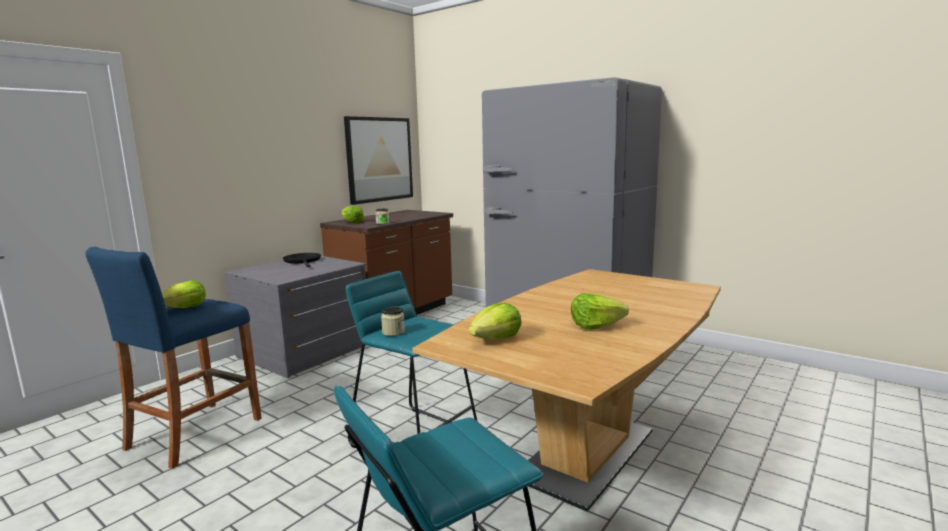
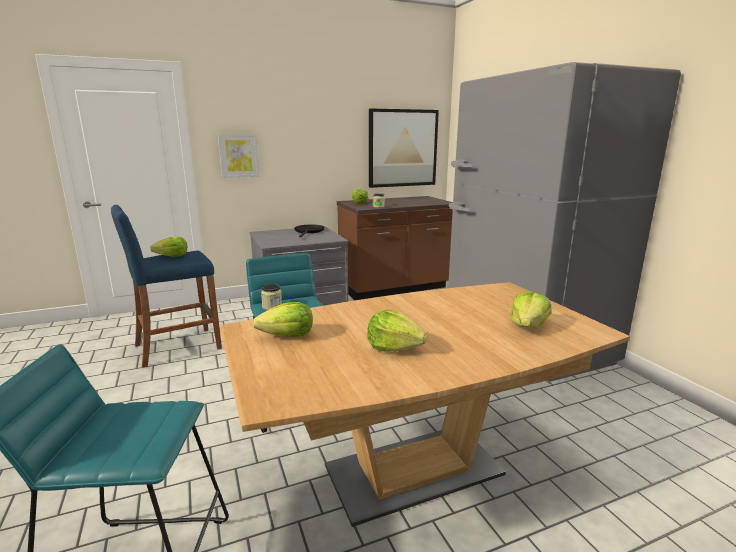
camera: 30 degrees right, 5 degrees up
(202, 174) = (238, 155): none -> picture
(655, 293) = (528, 326): none -> lettuce

